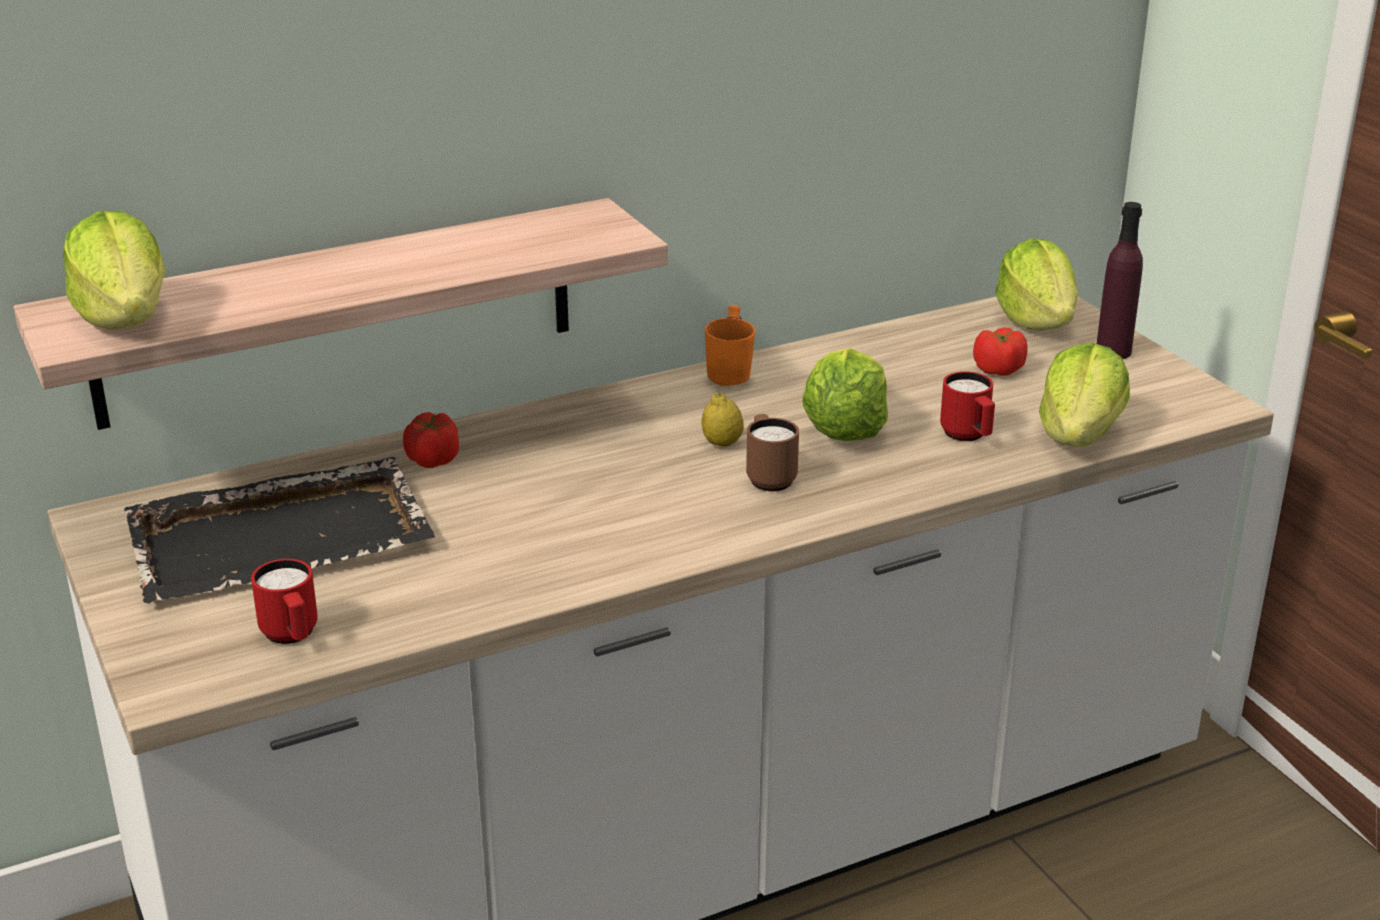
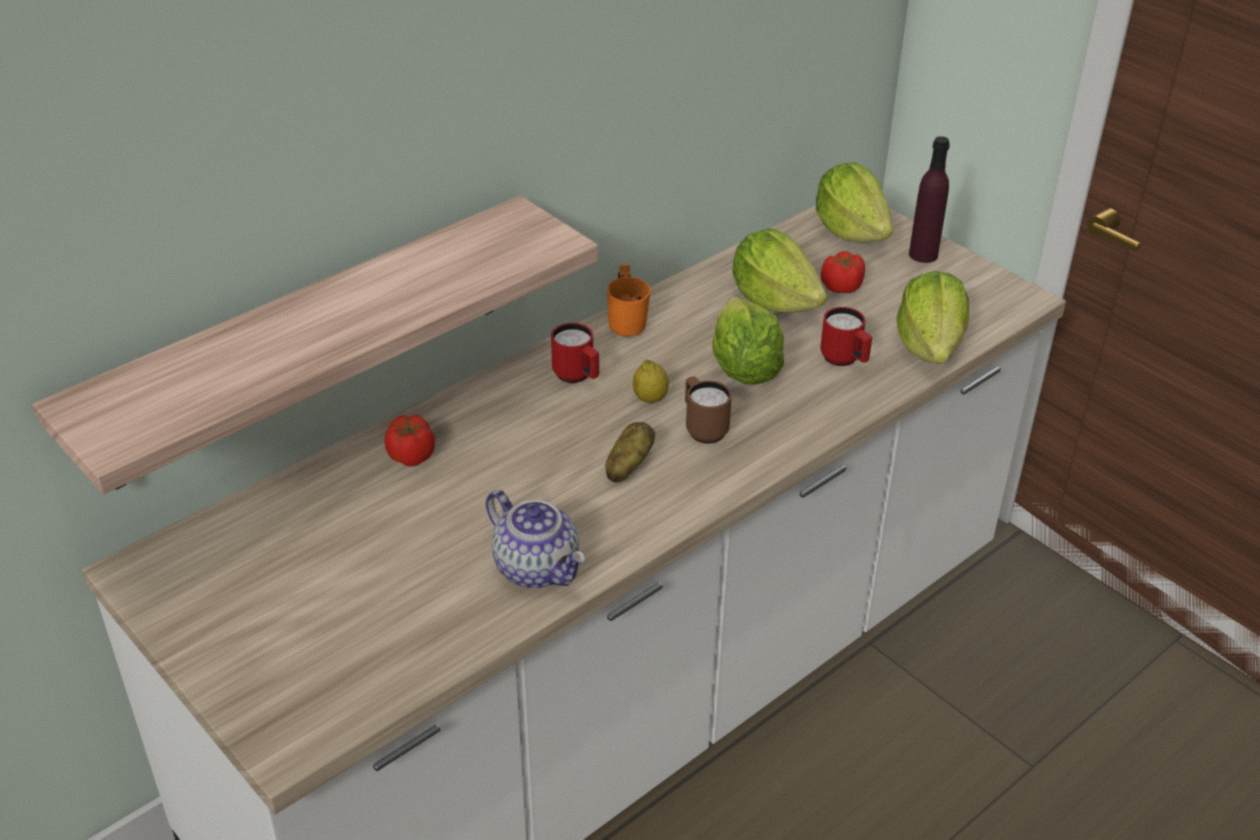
camera: 15 degrees left, 10 degrees up
(125, 318) = (150, 404): lettuce -> lettuce (774, 300)
(282, 537) = (315, 563): black tray -> none
(292, 636) = (371, 669): red mug -> red mug (577, 377)
(518, 575) = (538, 568): none -> teapot
(665, 499) = (628, 466): none -> potato

